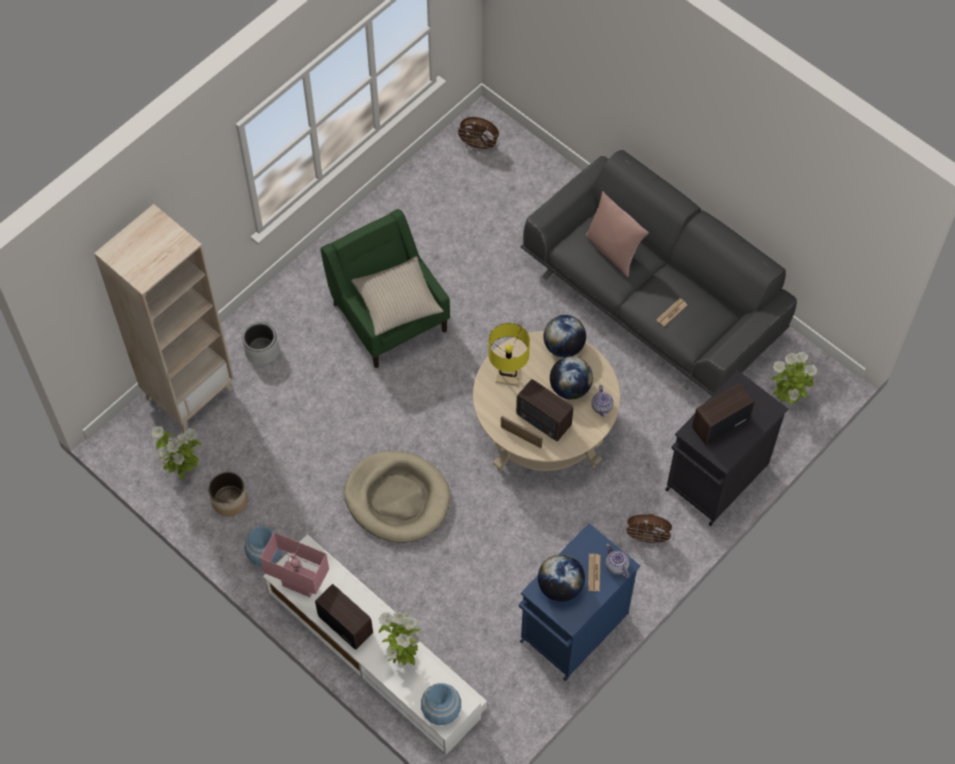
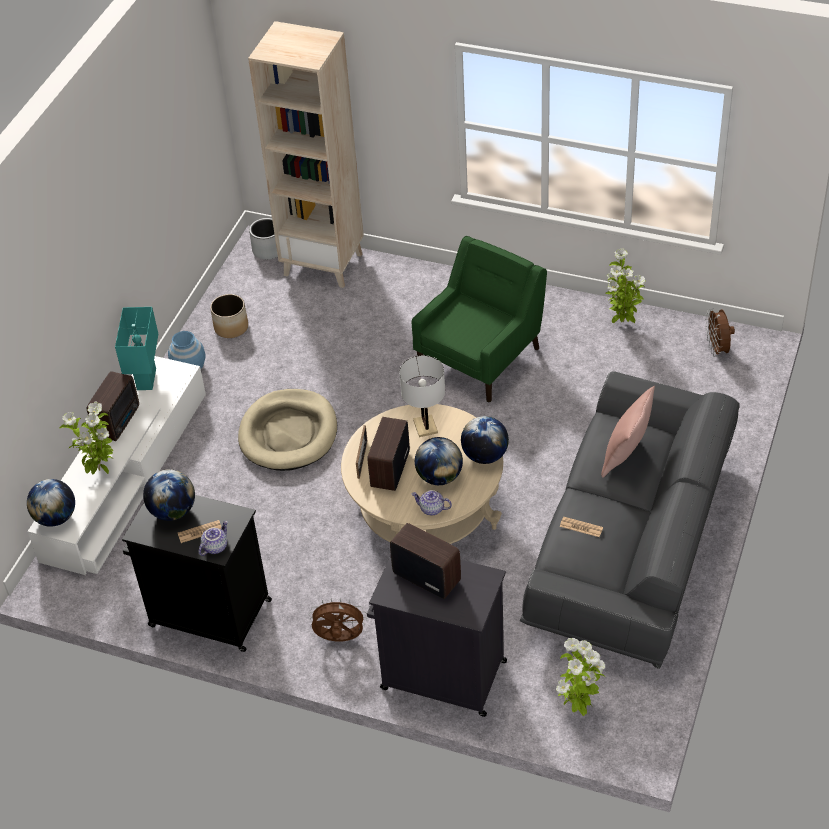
camera: 70 degrees right, 15 degrees down
(183, 471) = (246, 289): potted plant -> potted plant (622, 322)
(262, 351) = (392, 291): grey planter -> grey planter (268, 250)
(299, 585) = (146, 379): pink table lamp -> turquoise table lamp
(397, 301) = (468, 327): beige pillow -> none
(441, 711) = (56, 518): blue vase -> globe
(508, 376) = (425, 426): yellow table lamp -> white table lamp
(572, 630) = (207, 613): blue cabinet -> black cabinet
(602, 407) = (431, 509): teapot -> teapot turned 45 degrees clockwise
(647, 538) = (339, 639): brown fan -> brown fan turned 105 degrees clockwise

